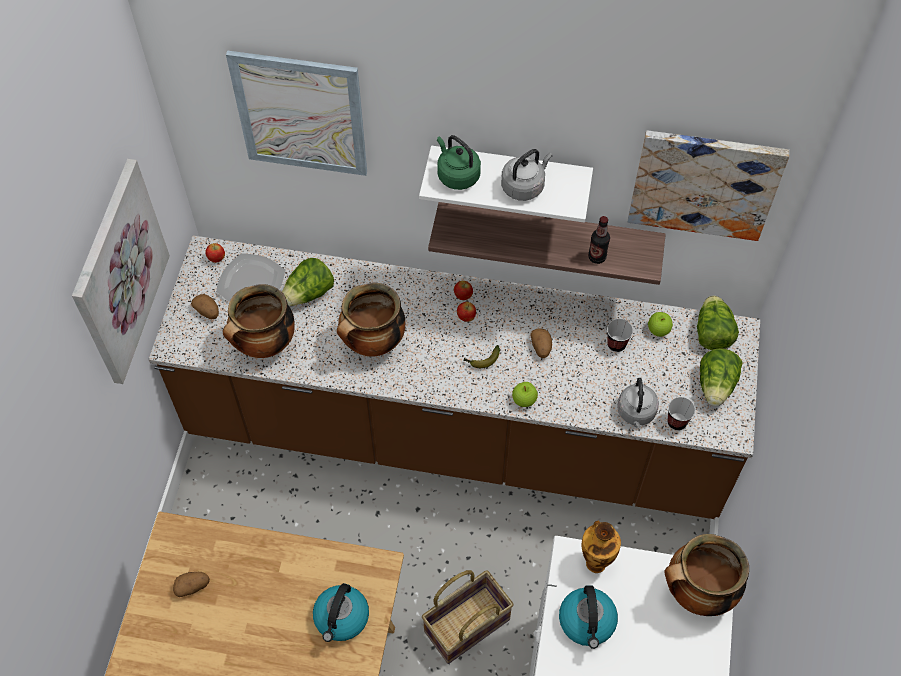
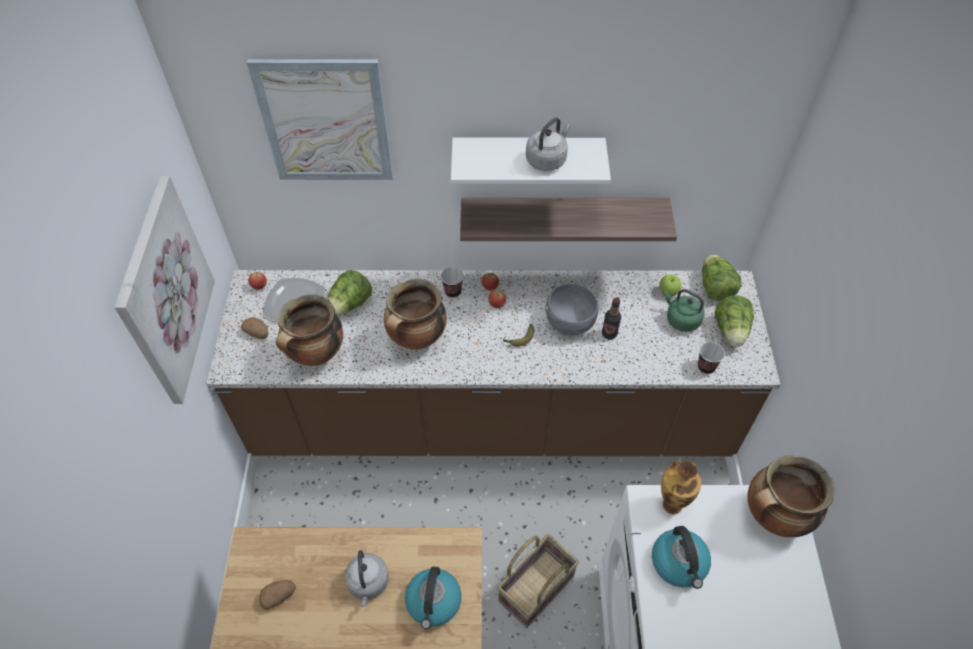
camera: 10 degrees left, 5 degrees down
(457, 175) = (482, 158): green kettle -> green kettle (681, 319)
(524, 400) = (565, 368): apple -> none
(541, 348) = (569, 321): potato -> grey bowl
(597, 257) = (615, 225): bottle -> bottle (609, 334)
(616, 344) = (635, 309): cup -> cup (453, 291)
(636, 413) = (668, 364): grey kettle -> grey kettle (368, 583)
(704, 183) = (708, 138): picture -> none

